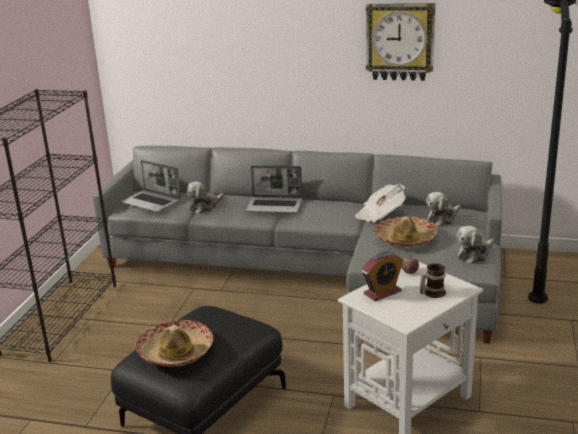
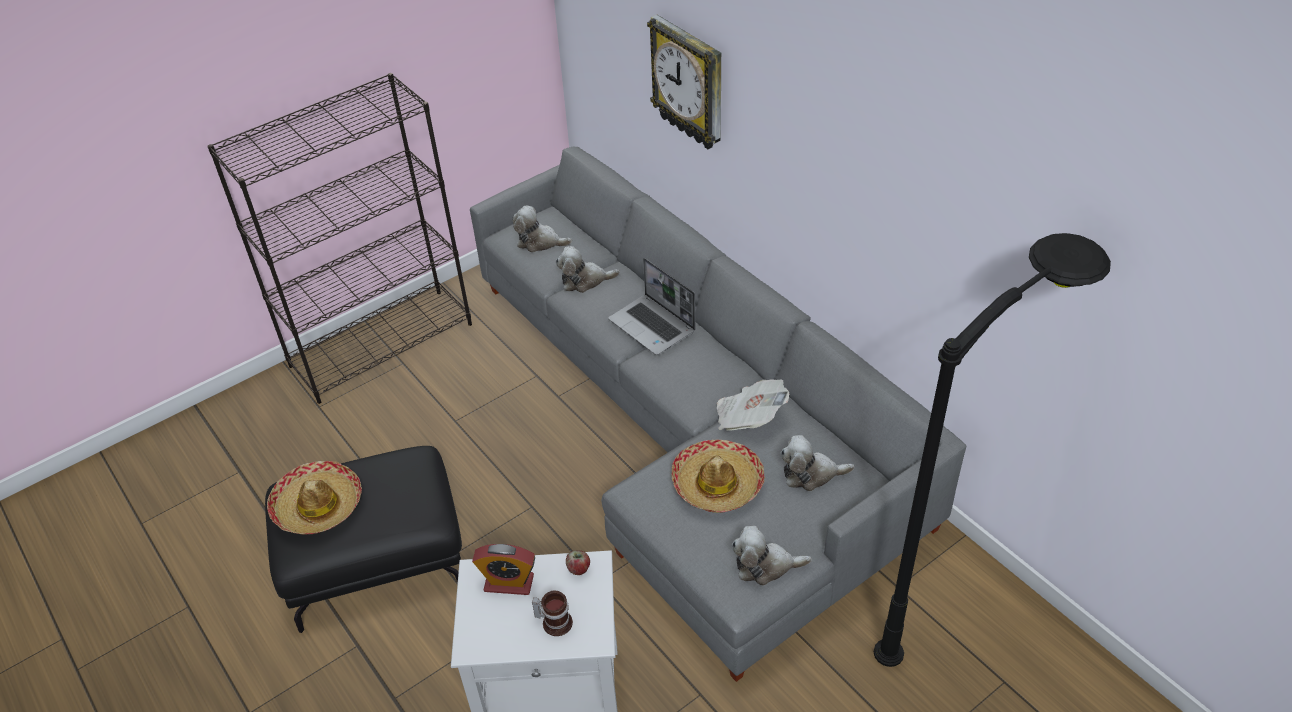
camera: 40 degrees right, 20 degrees up
(152, 202) = (539, 242): laptop -> plush toy
(400, 41) = (871, 182): wall clock -> wall clock (689, 83)

